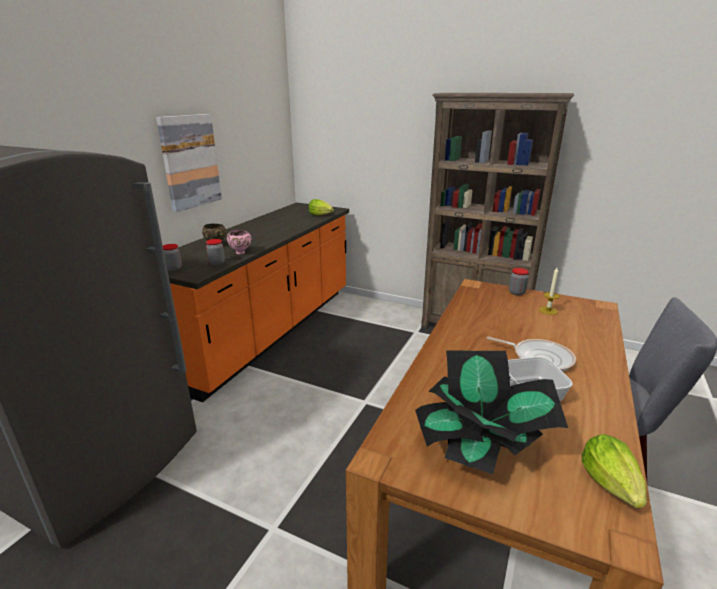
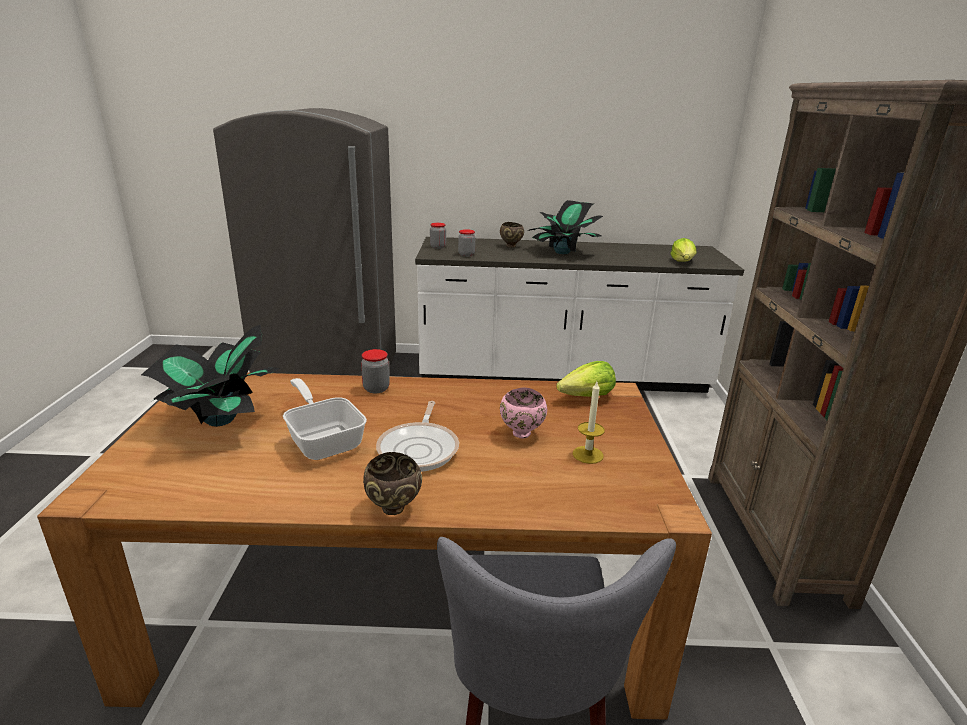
camera: 65 degrees right, 0 degrees up
(190, 162) = (532, 155): picture -> none
(241, 253) = (502, 256): pink bowl -> pink bowl (521, 434)
(257, 235) = (563, 252): none -> potted plant
(269, 332) = (562, 377): orange counter -> white counter
(516, 292) = (631, 425): jar -> jar (376, 389)
(611, 484) = (168, 494): lettuce -> lettuce (587, 397)
(613, 378) = (394, 509): none -> brown bowl

